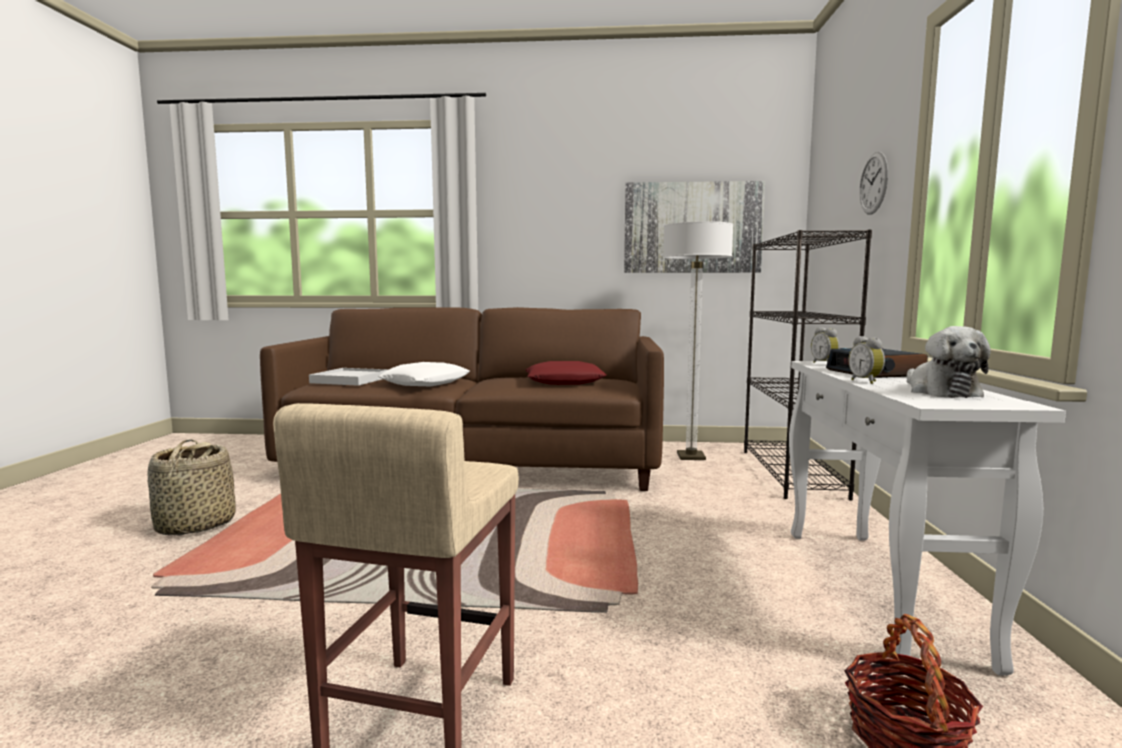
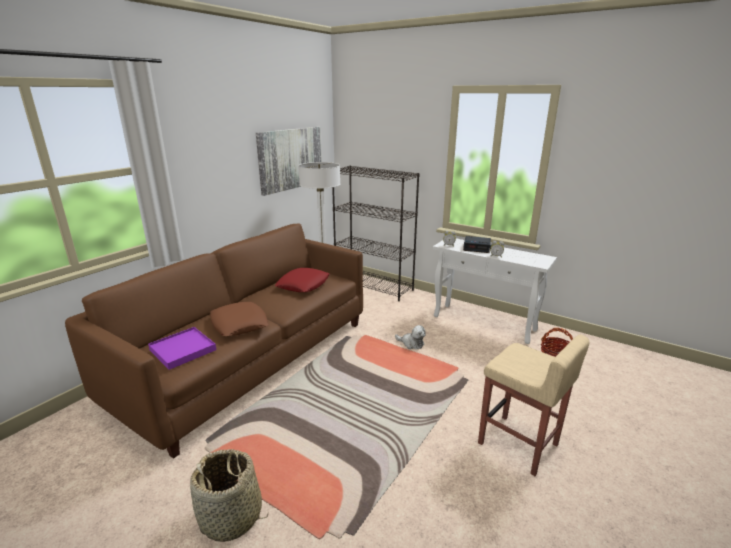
camera: 60 degrees left, 15 degrees up
(350, 380) = (182, 350): white tray -> purple tray
(425, 383) = (239, 324): white pillow -> brown pillow
(873, 183) = (411, 148): wall clock -> none
(940, 391) = (521, 256): plush toy -> plush toy (411, 343)

